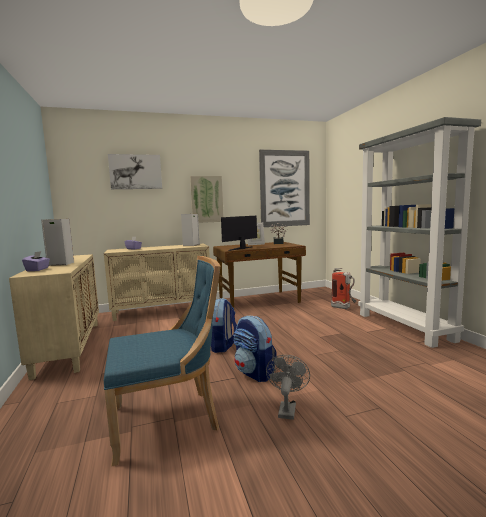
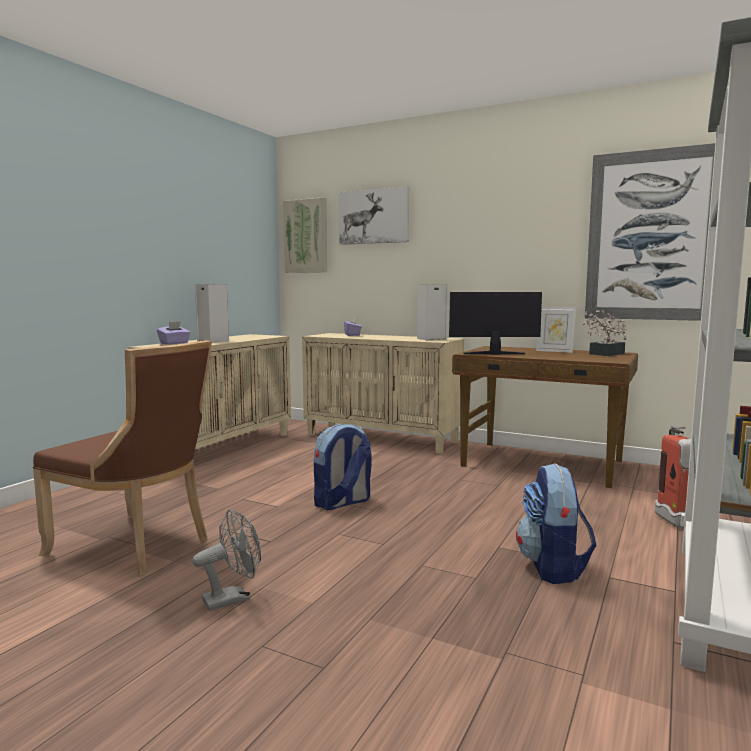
camera: 45 degrees right, 0 degrees up
(169, 420) = (136, 546): blue chair -> brown chair
(206, 199) = (479, 259): picture -> picture (306, 236)
(255, 373) = (298, 547): backpack -> backpack (553, 567)

